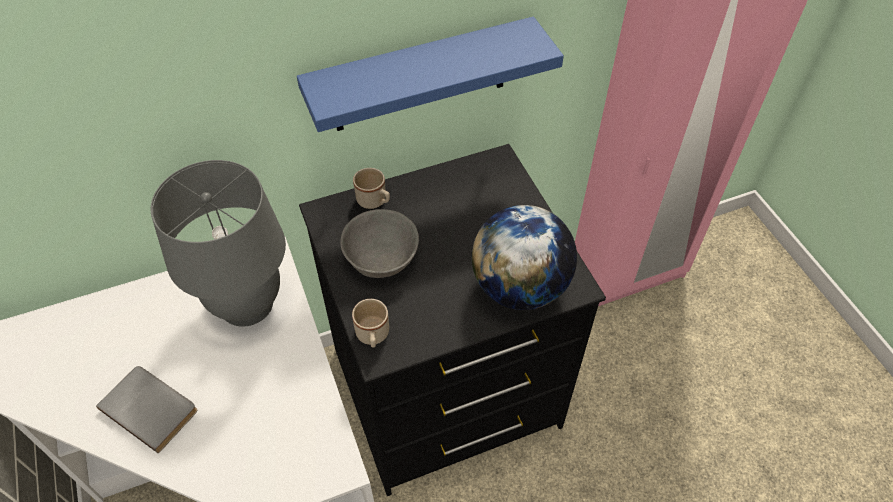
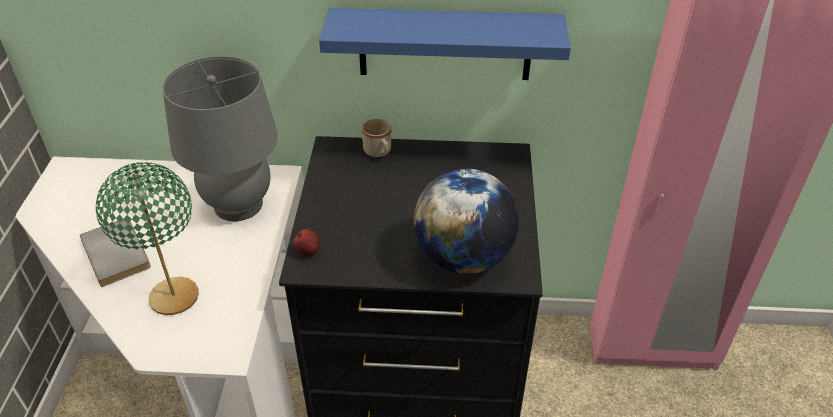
camera: 25 degrees right, 10 degrees down
(244, 432) = (173, 297): none -> green table lamp
(373, 336) = (308, 251): beige mug -> apple
(382, 258) = (356, 196): grey bowl -> none

